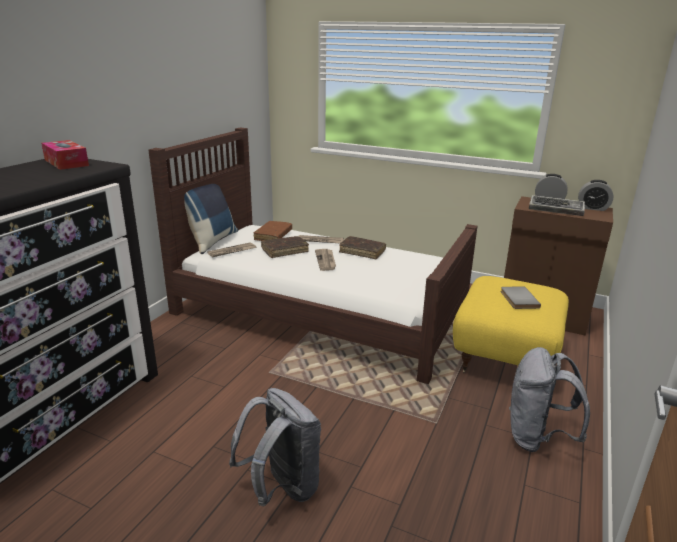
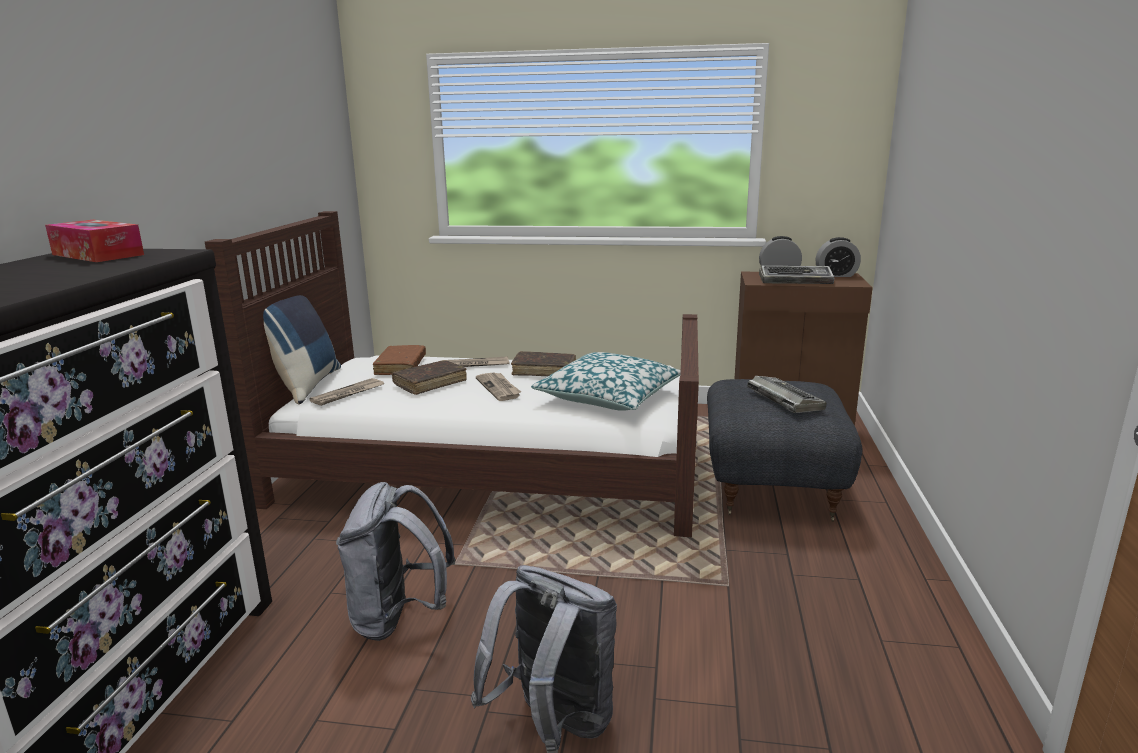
camera: 15 degrees left, 5 degrees down
(394, 277) = (609, 396): none -> pillow
(504, 356) = (770, 485): yellow ottoman -> grey ottoman
(517, 299) = (784, 400): grey book -> keyboard
(537, 438) = (864, 577): grey backpack -> grey backpack (399, 618)

